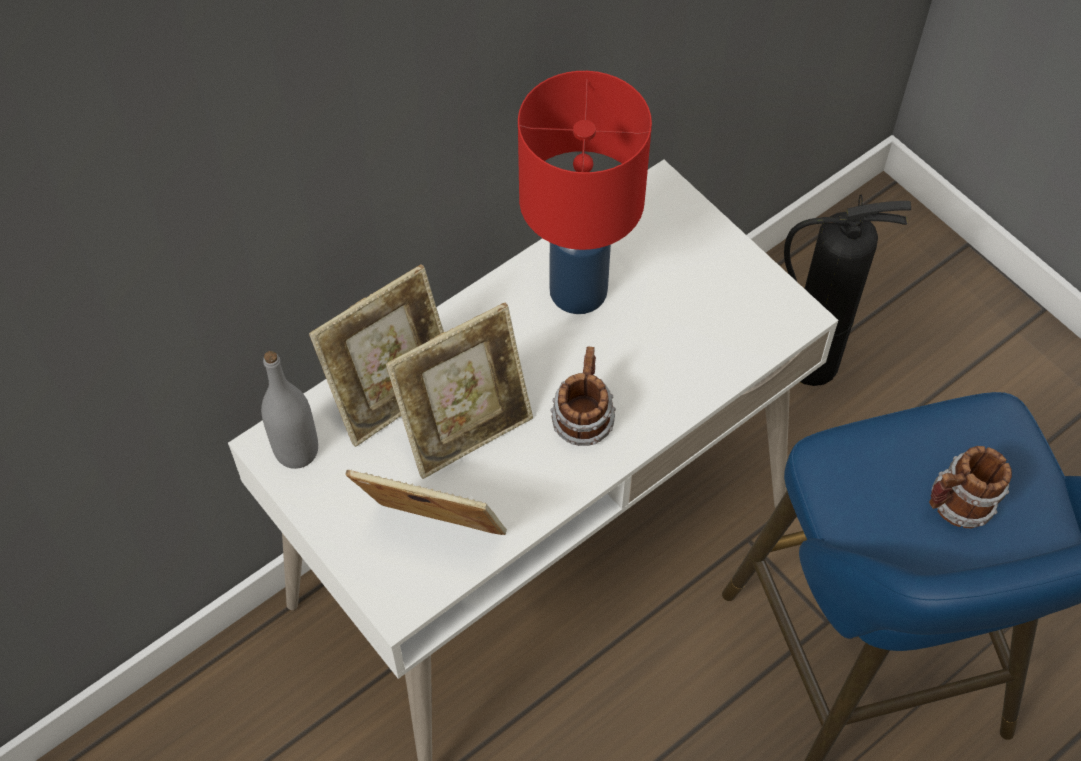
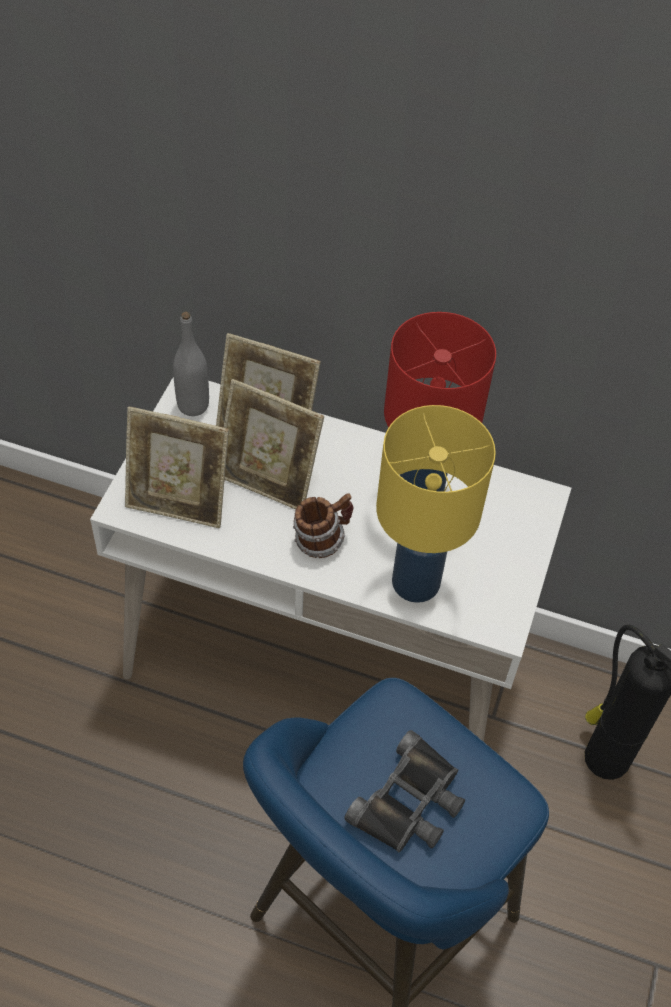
camera: 55 degrees right, 5 degrees down
(434, 537) = (179, 503): picture frame -> picture frame turned 120 degrees clockwise
(692, 359) = (416, 581): none -> yellow table lamp
(958, 506) = (410, 802): mug -> black binoculars

